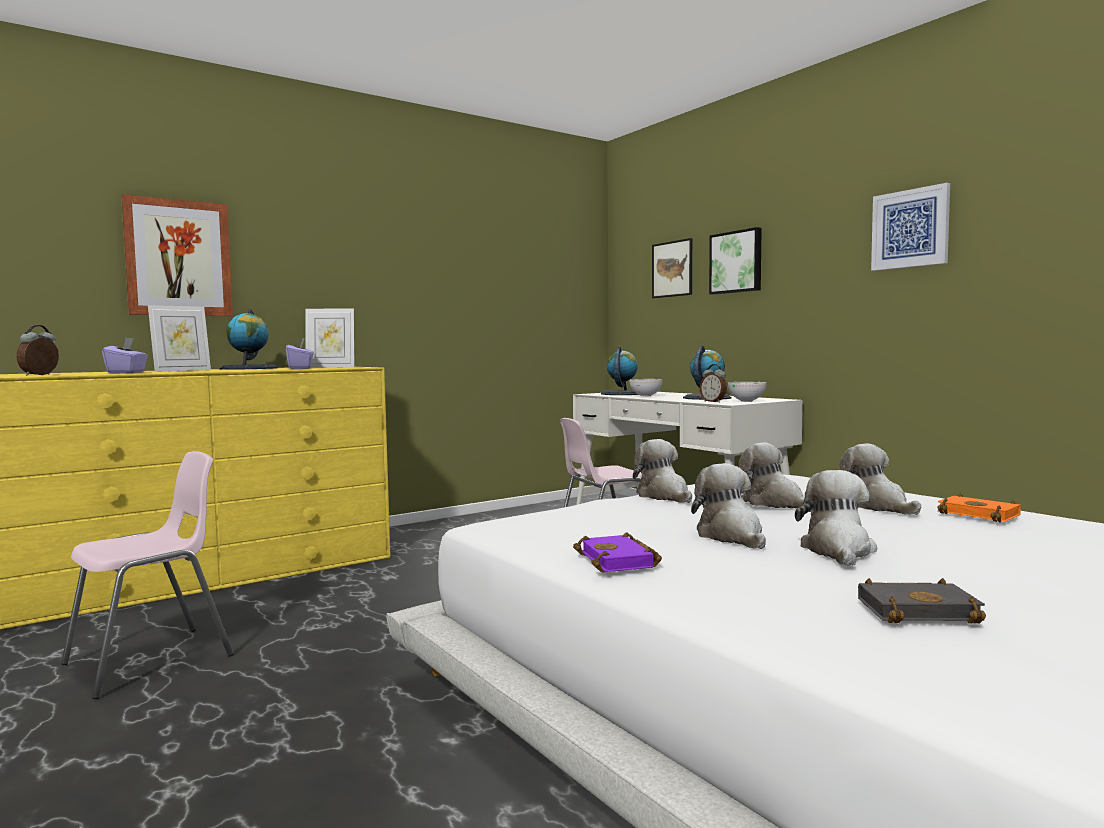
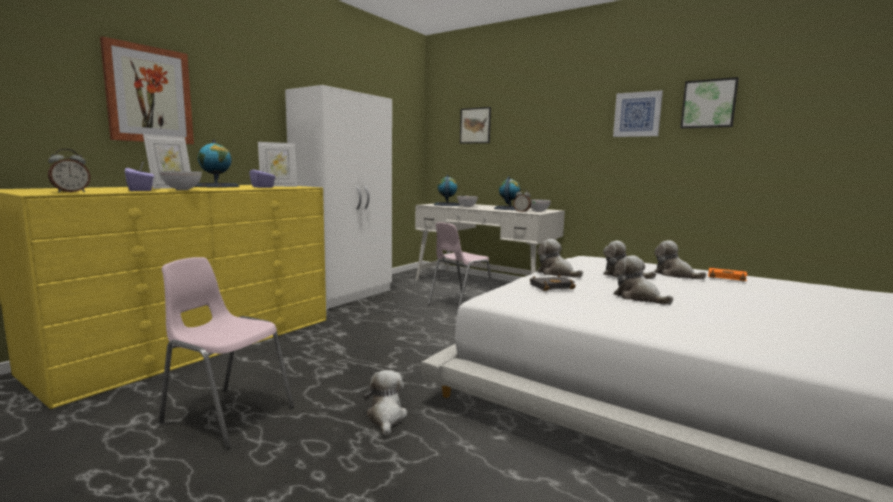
camera: 20 degrees left, 5 degrees up
(40, 375) = (71, 192): alarm clock -> alarm clock turned 135 degrees counterclockwise
(151, 660) = (227, 414): pink chair -> pink chair turned 90 degrees counterclockwise
(178, 371) = (182, 190): none -> bowl
(452, 526) = (345, 295): none -> white wardrobe
(620, 561) = (616, 318): purple book -> none
(737, 262) = (522, 125): picture -> picture (708, 104)
(838, 550) = (706, 303): plush toy -> plush toy (386, 417)
(918, 610) = (800, 333): black book -> black book (552, 286)

